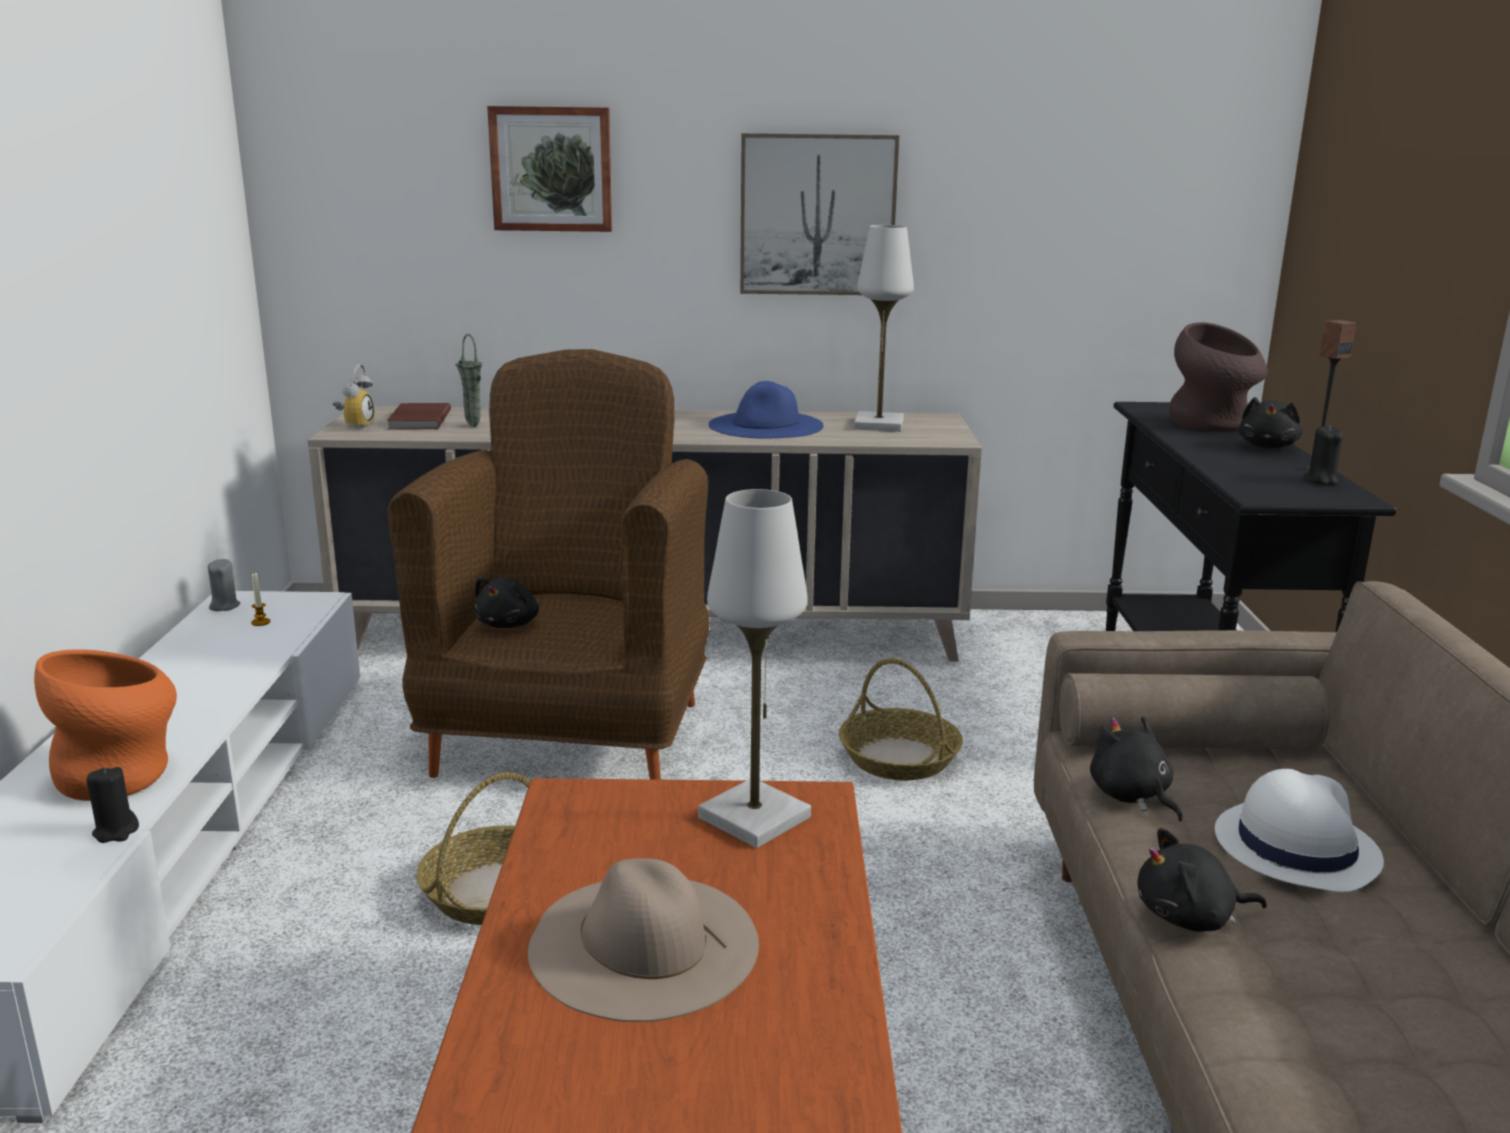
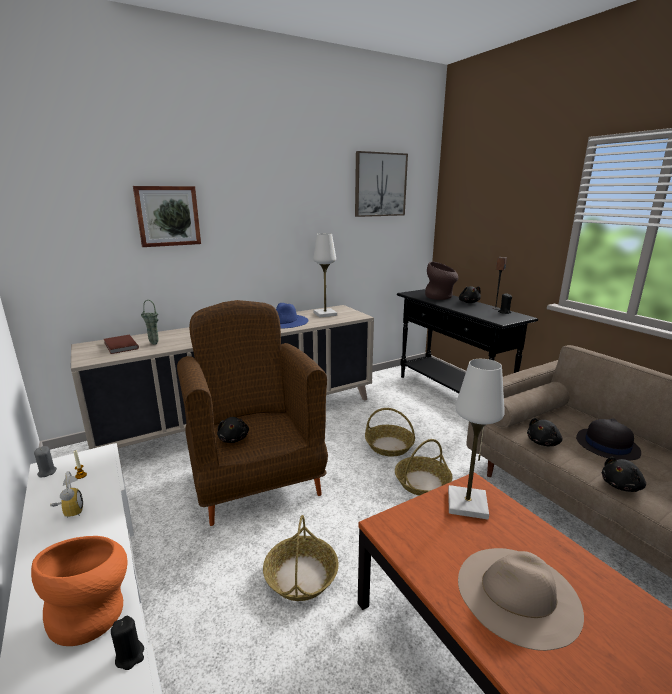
camera: 30 degrees left, 0 degrees up
(355, 426) = (89, 355): alarm clock -> alarm clock (70, 512)
(817, 215) = (286, 231): picture -> picture (380, 185)
(891, 840) = (422, 482): none -> basket
(1131, 796) = (543, 442): black plush toy -> black plush toy turned 75 degrees counterclockwise
(1295, 846) = (606, 445): white hat -> black hat

